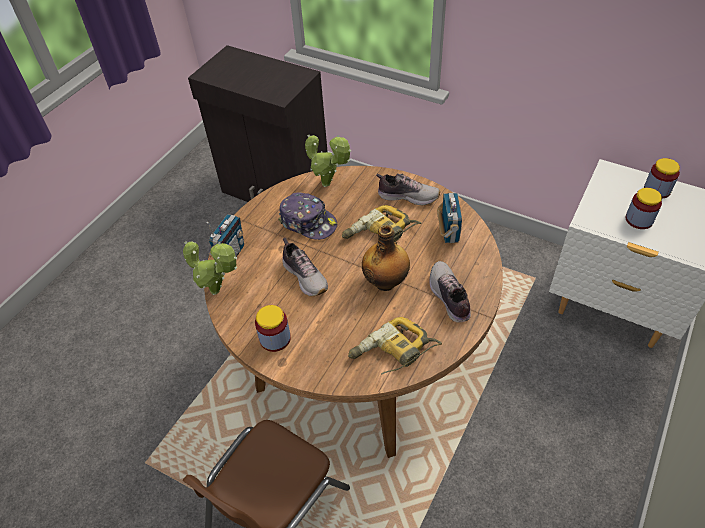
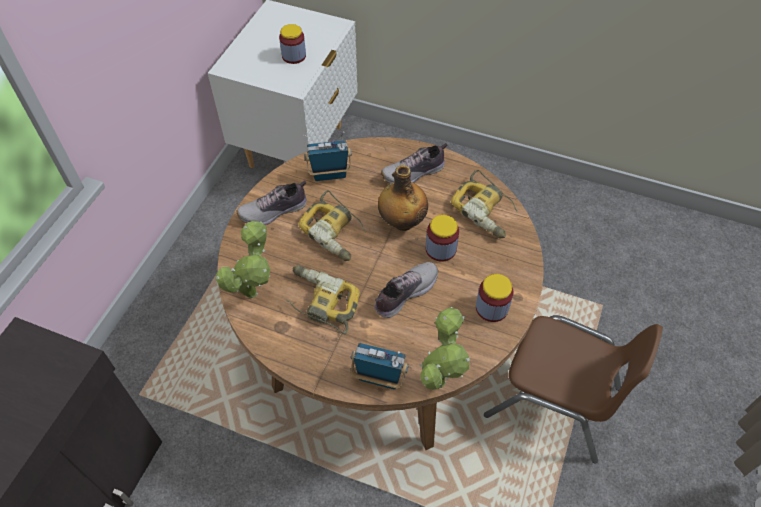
camera: 100 degrees left, 5 degrees up
(308, 222) = (320, 303): cap -> power drill
(407, 196) = (274, 211): shoe -> shoe turned 120 degrees counterclockwise
(657, 190) = (255, 41): jar -> jar (440, 249)

